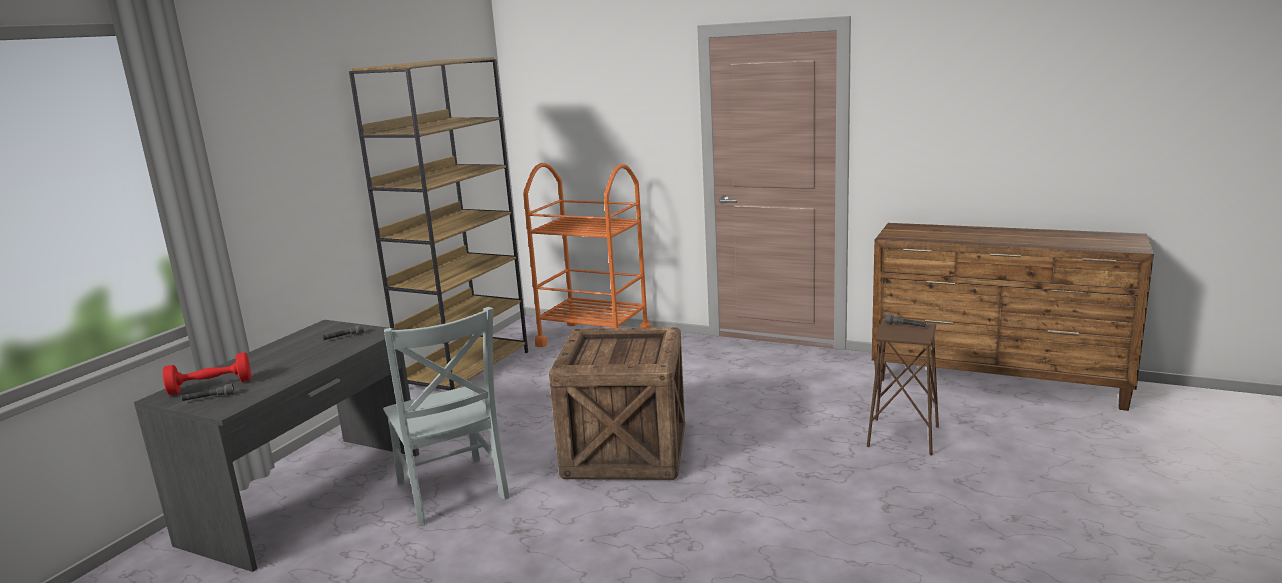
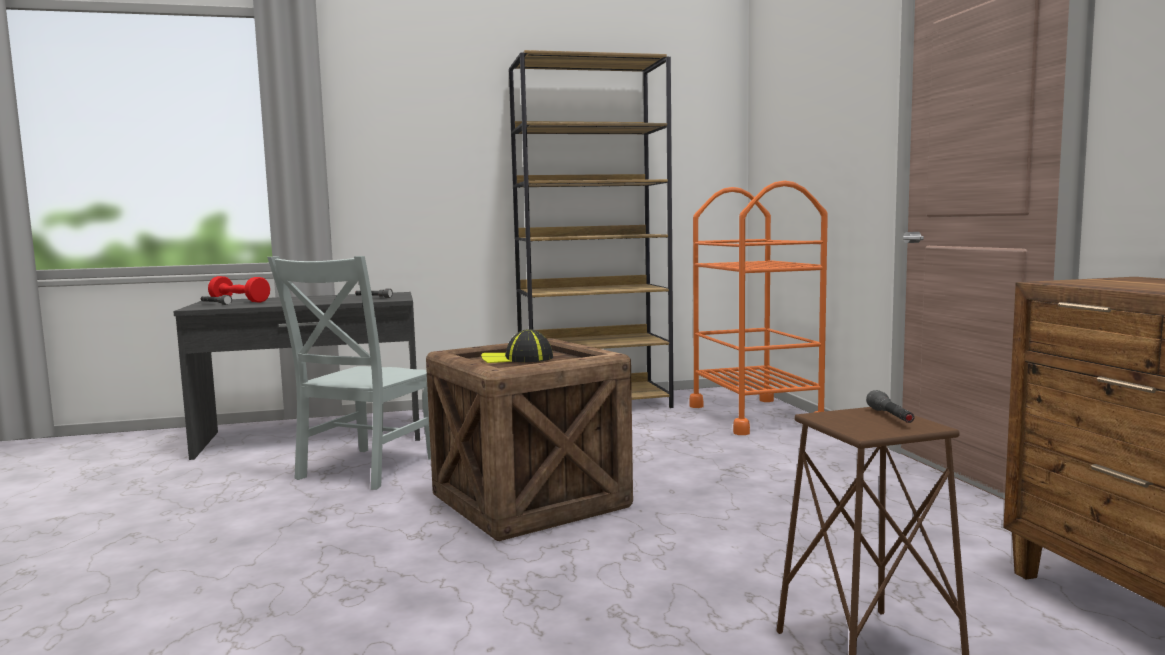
camera: 50 degrees right, 10 degrees down
(608, 353) = (518, 359): none -> cap

